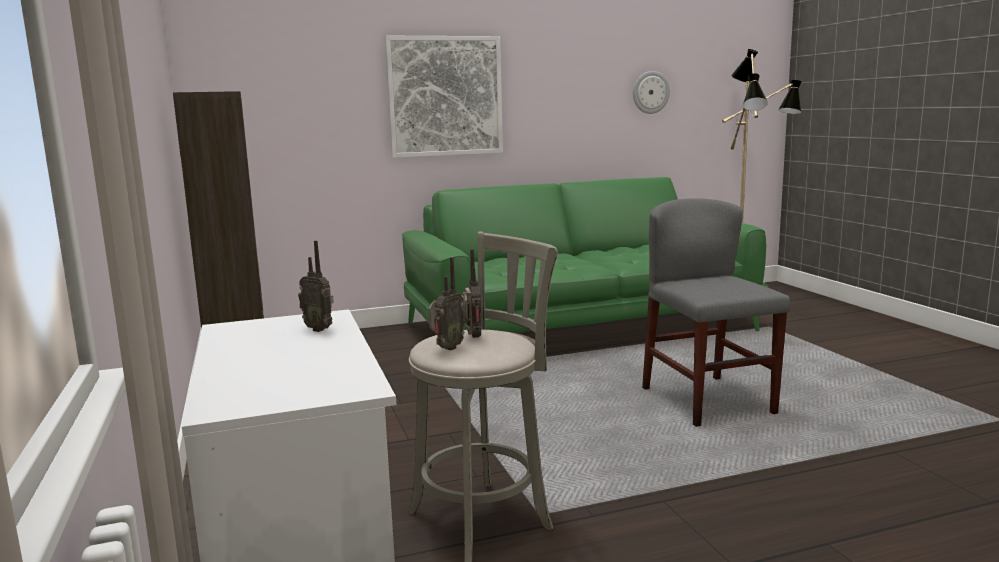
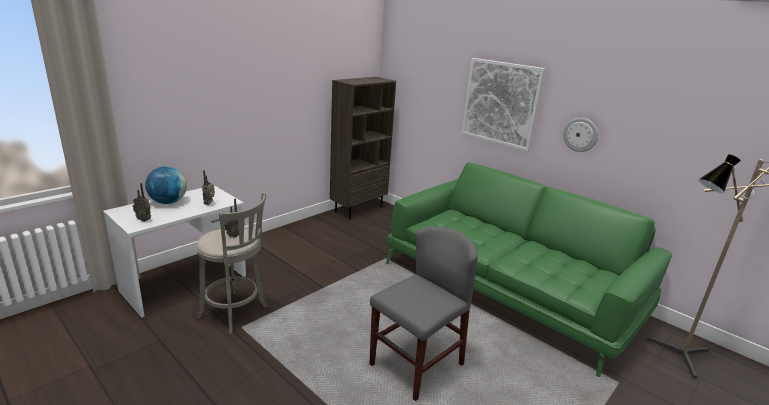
camera: 60 degrees right, 10 degrees up
(247, 360) = (168, 202): none -> globe
(446, 348) = (214, 234): radio -> radio (144, 220)
(650, 92) = (676, 139): wall clock -> wall clock (580, 134)

